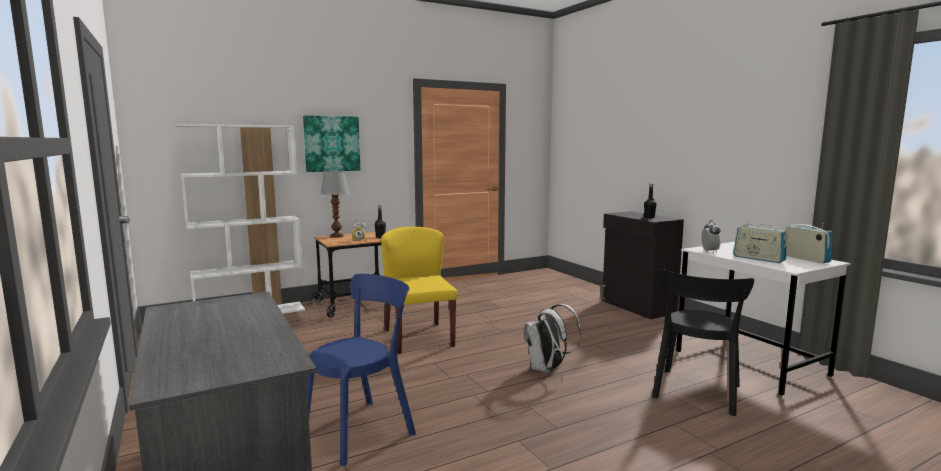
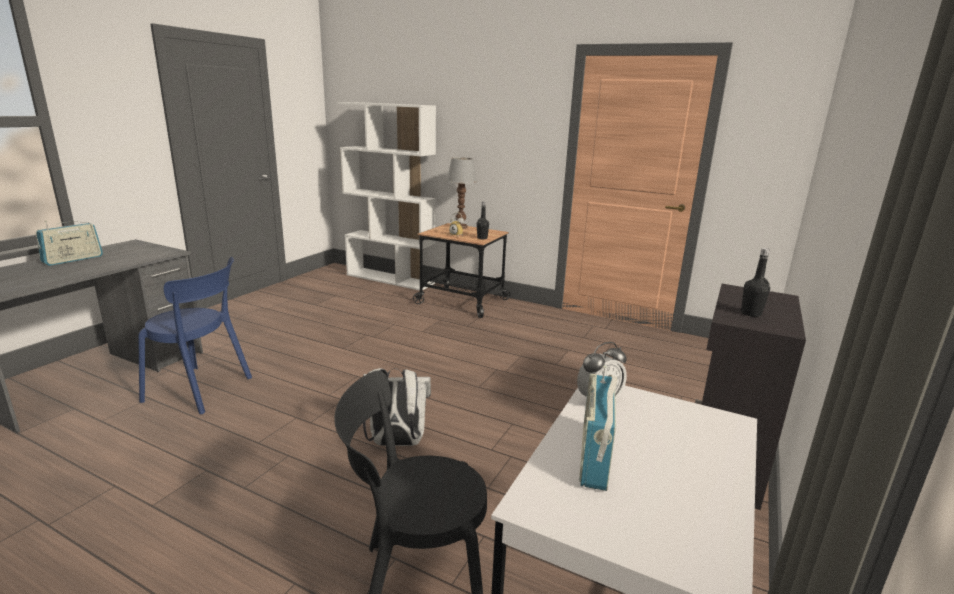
camera: 55 degrees right, 10 degrees up
(332, 143) = (475, 126): picture -> none
(418, 337) = (411, 351): yellow chair -> none
(805, 258) = (690, 525): radio -> radio (73, 260)

